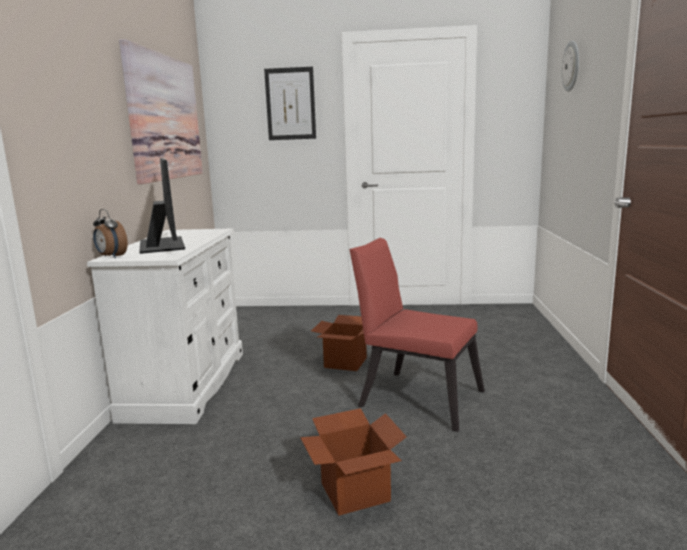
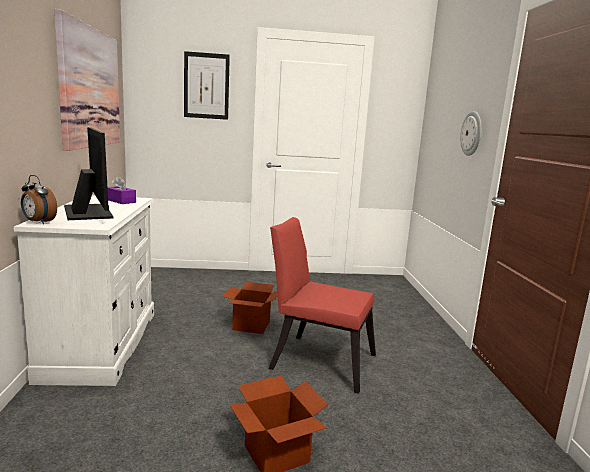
camera: 10 degrees left, 0 degrees up
(198, 233) = (121, 201): none -> purple tissue box
(571, 66) = (453, 81): wall clock -> wall clock (472, 133)

